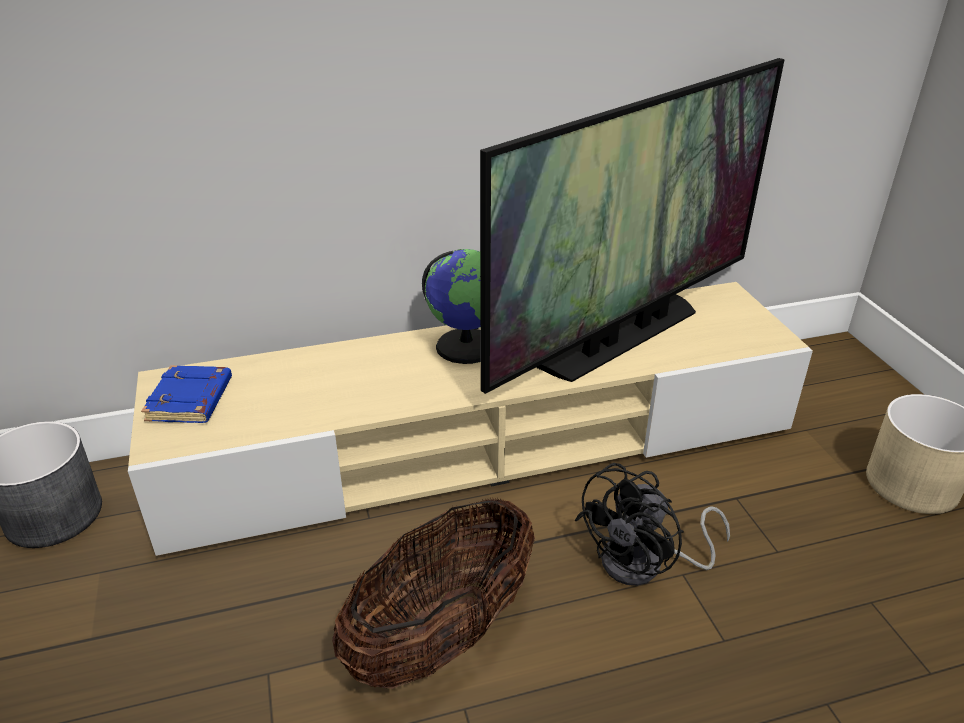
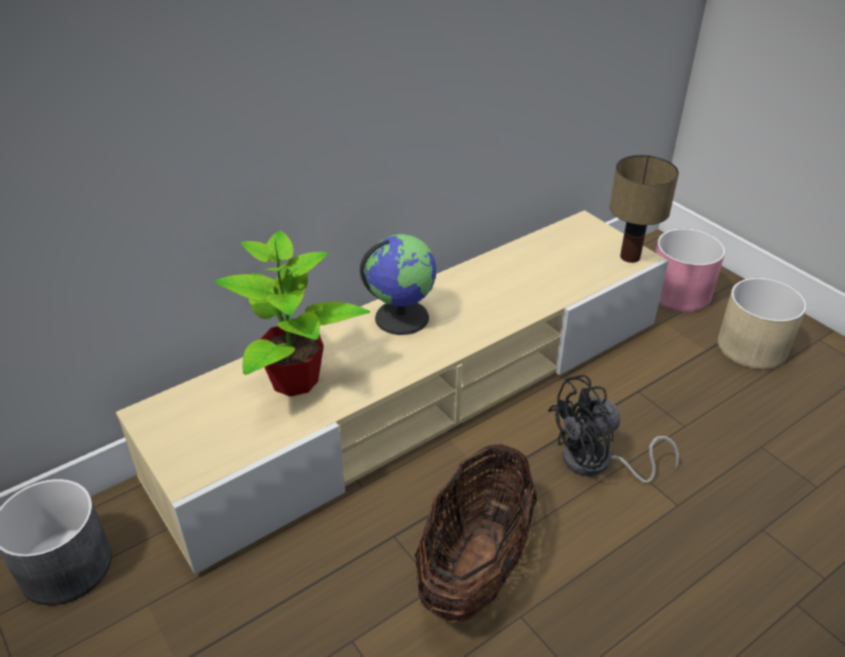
camera: 20 degrees left, 5 degrees up
(191, 400) = (188, 427): blue book -> none
(320, 382) = (295, 381): none -> potted plant
(621, 337) = (522, 280): television -> none
(645, 564) = (597, 463): black fan -> black fan turned 45 degrees clockwise
(766, 338) = (631, 257): none -> table lamp
(842, 403) = (679, 293): none -> pink planter

